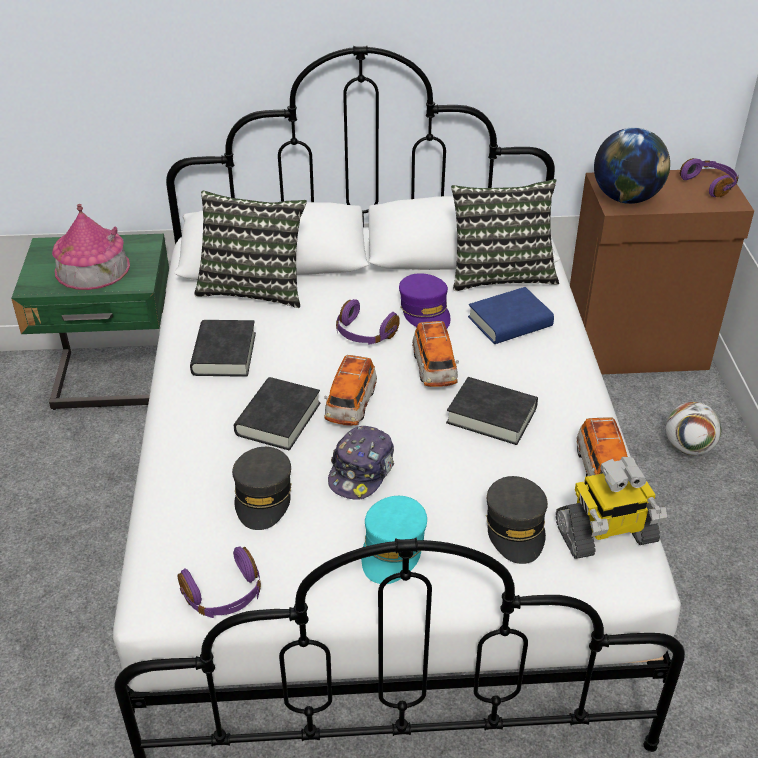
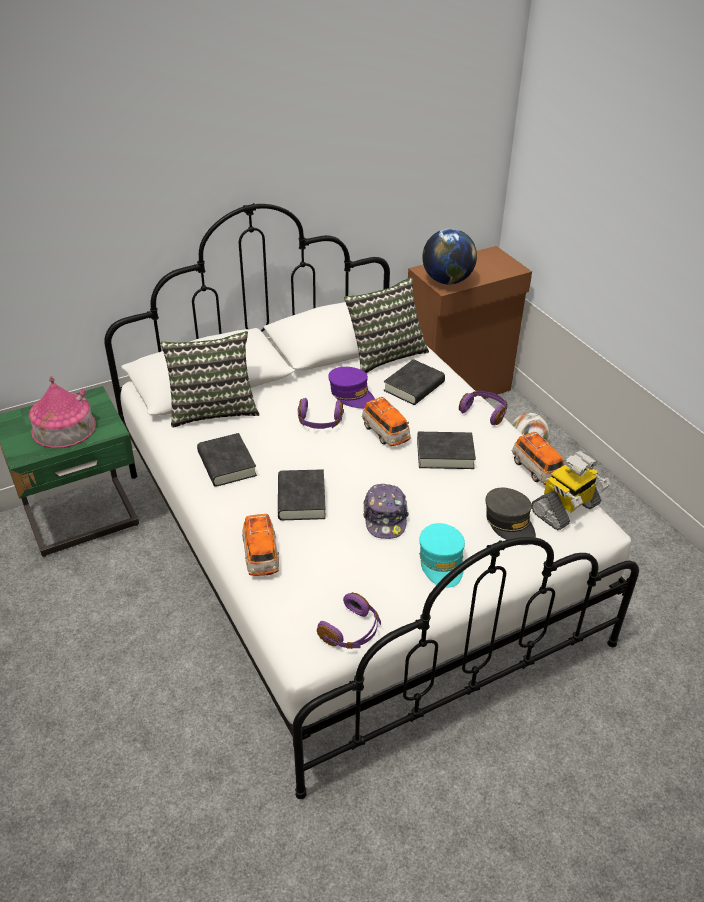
camera: 25 degrees left, 0 degrees up
(263, 496) = (329, 556): grey cap -> none
(351, 405) = (346, 474): toy car -> toy car (261, 556)
(510, 322) = (414, 387): blue book -> black book
(710, 184) = (494, 259): purple headphones -> purple headphones (484, 412)

